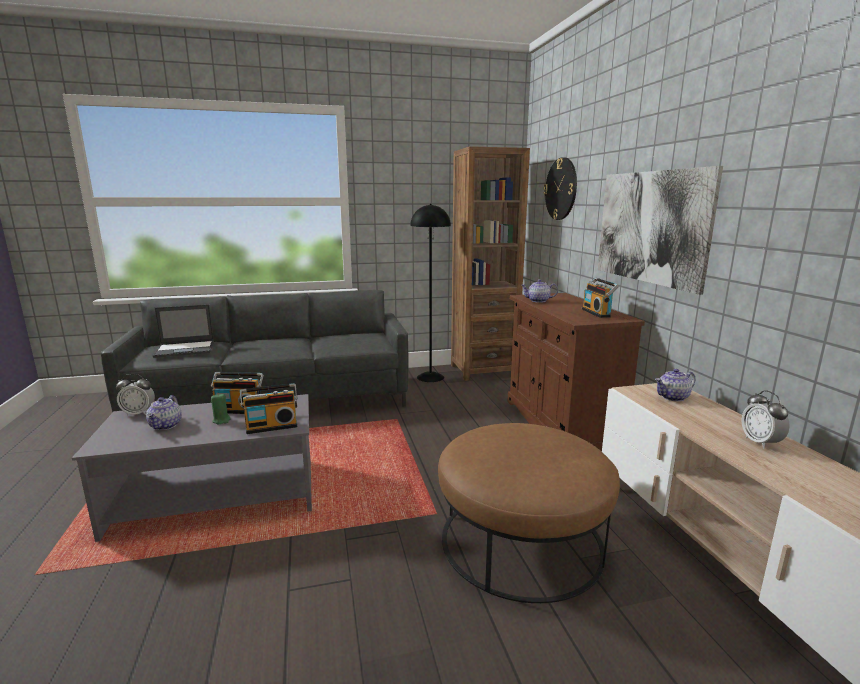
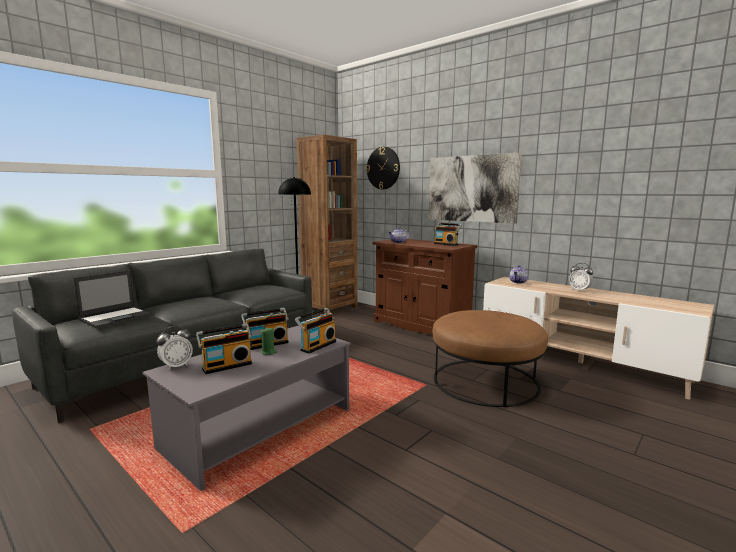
camera: 35 degrees left, 5 degrees down
(166, 425) = (227, 366): teapot -> radio

